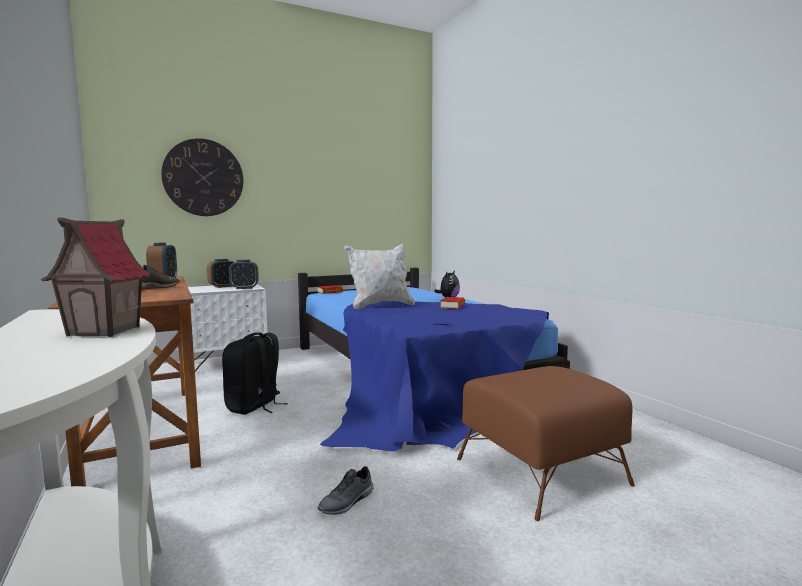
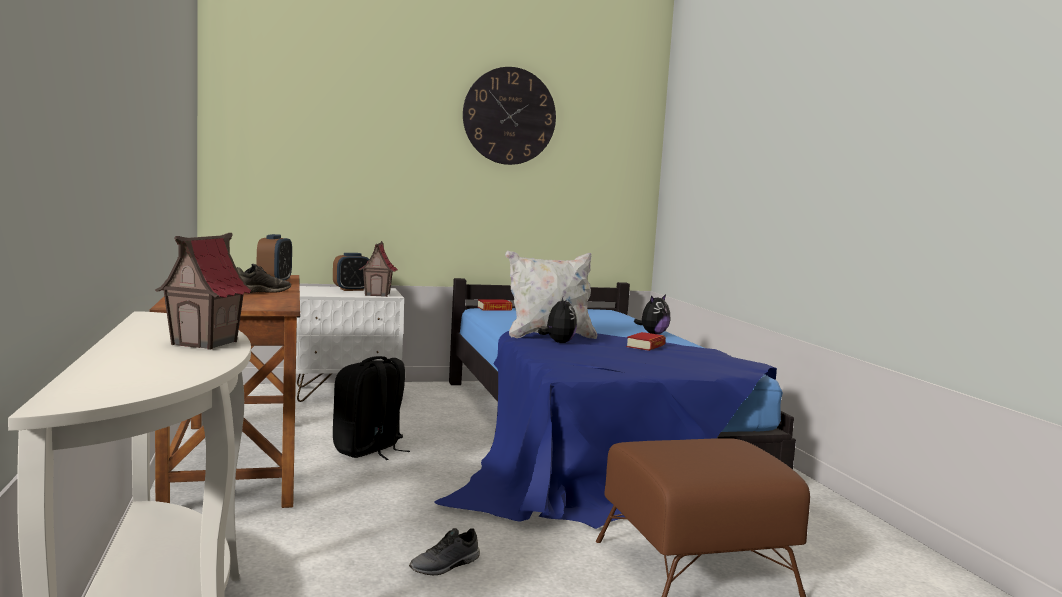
camera: 10 degrees right, 0 degrees up
(203, 178) = (339, 143): wall clock -> wall clock (509, 116)
(244, 288) = (377, 294): alarm clock -> toy house
(391, 309) = (558, 342): none -> plush toy

